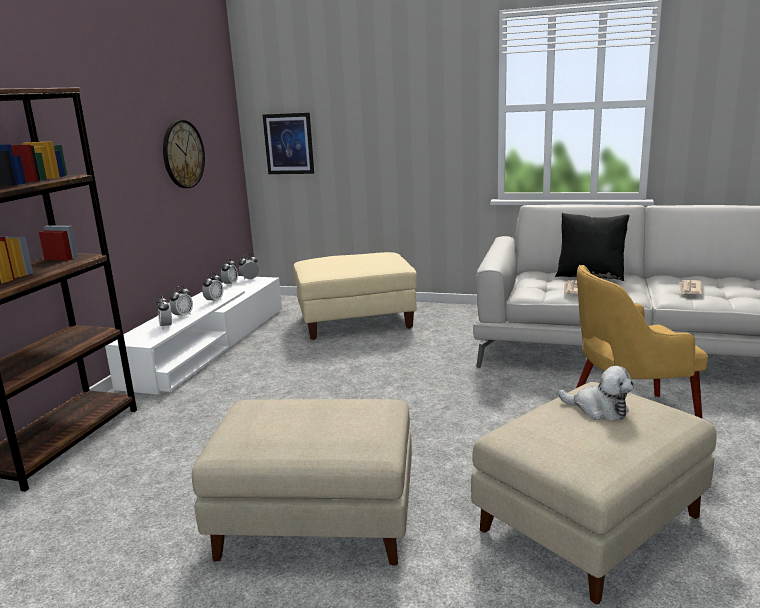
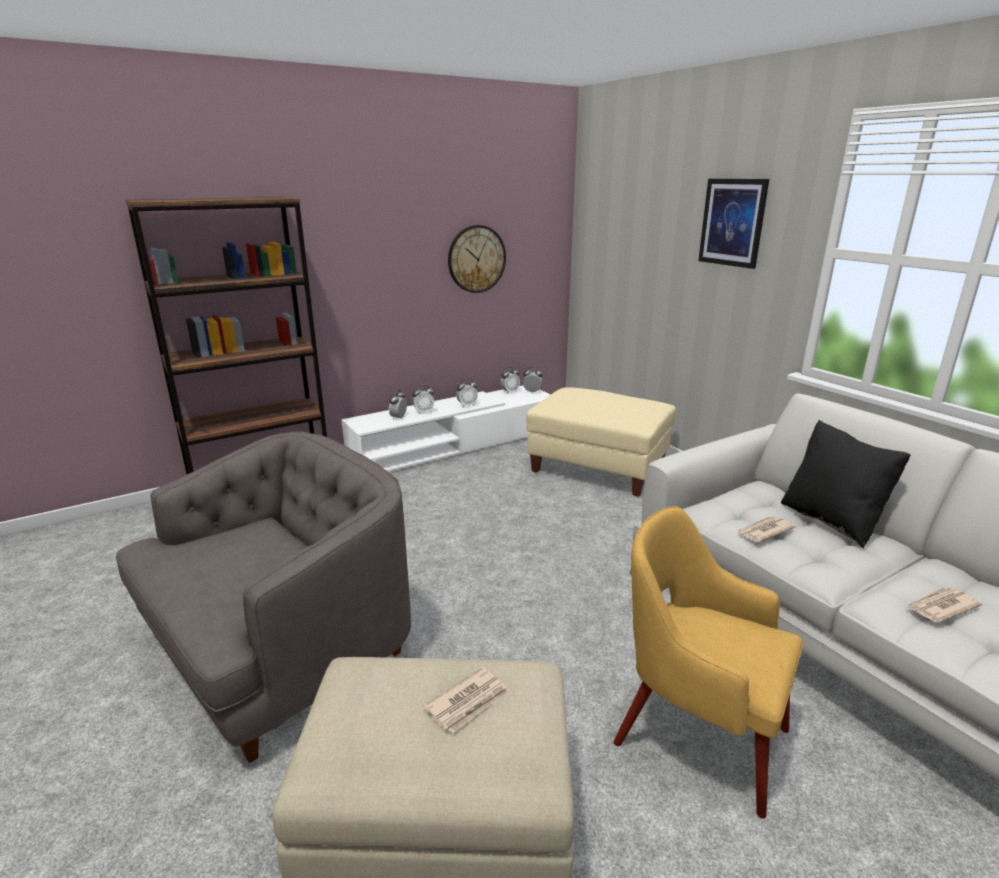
camera: 40 degrees right, 5 degrees up
(289, 144) = (606, 259): picture -> picture (732, 222)
(318, 519) = (280, 647): beige ottoman -> grey armchair
(598, 409) = (468, 702): plush toy -> newspaper

